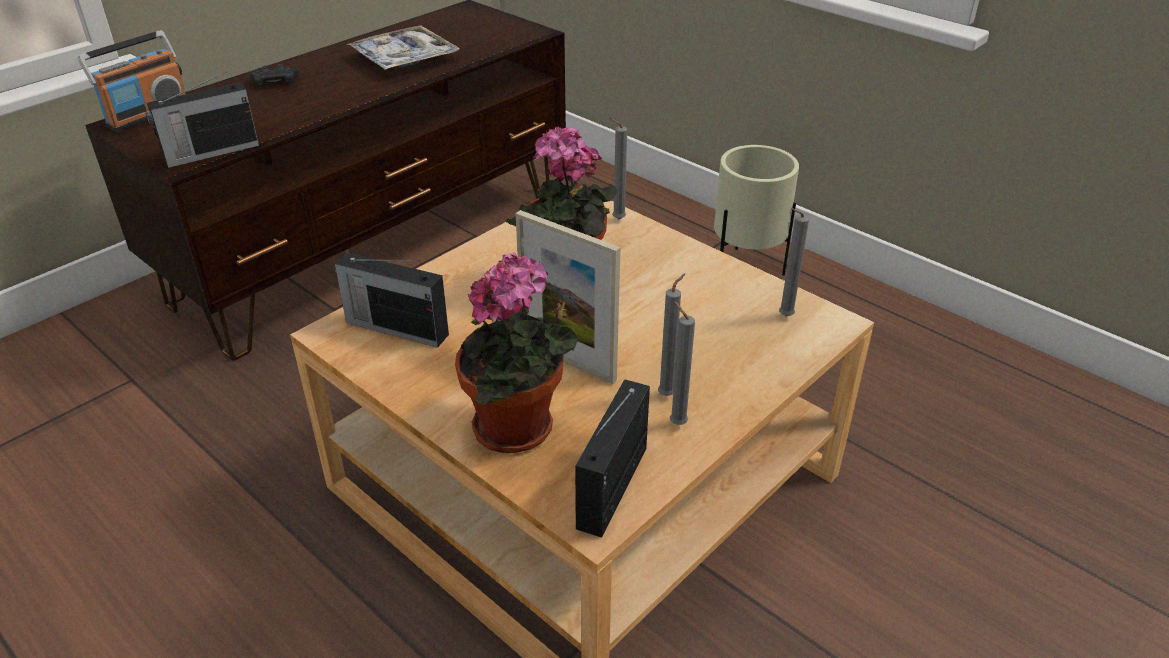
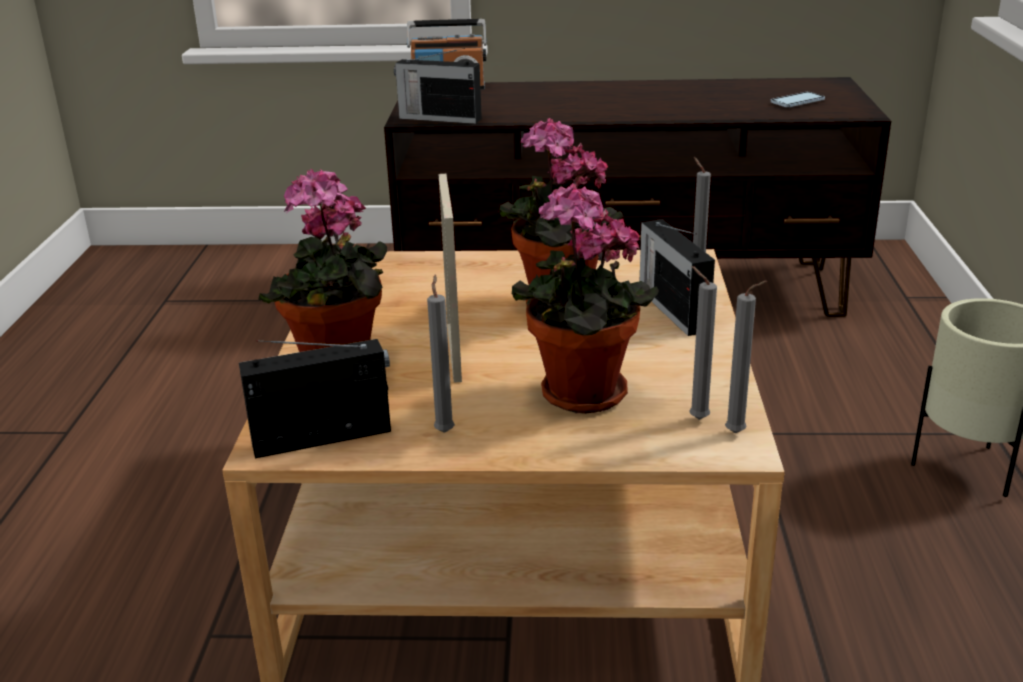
camera: 50 degrees right, 10 degrees down
(275, 82) = (567, 91): black game controller -> none
(395, 327) = (390, 276): radio -> radio (672, 309)
(404, 58) = (696, 102): tray -> none
(476, 34) = (797, 101): none -> phone
(668, 394) = (479, 411): grey candle -> grey candle (738, 433)
(702, 344) = (578, 397): none -> potted plant

